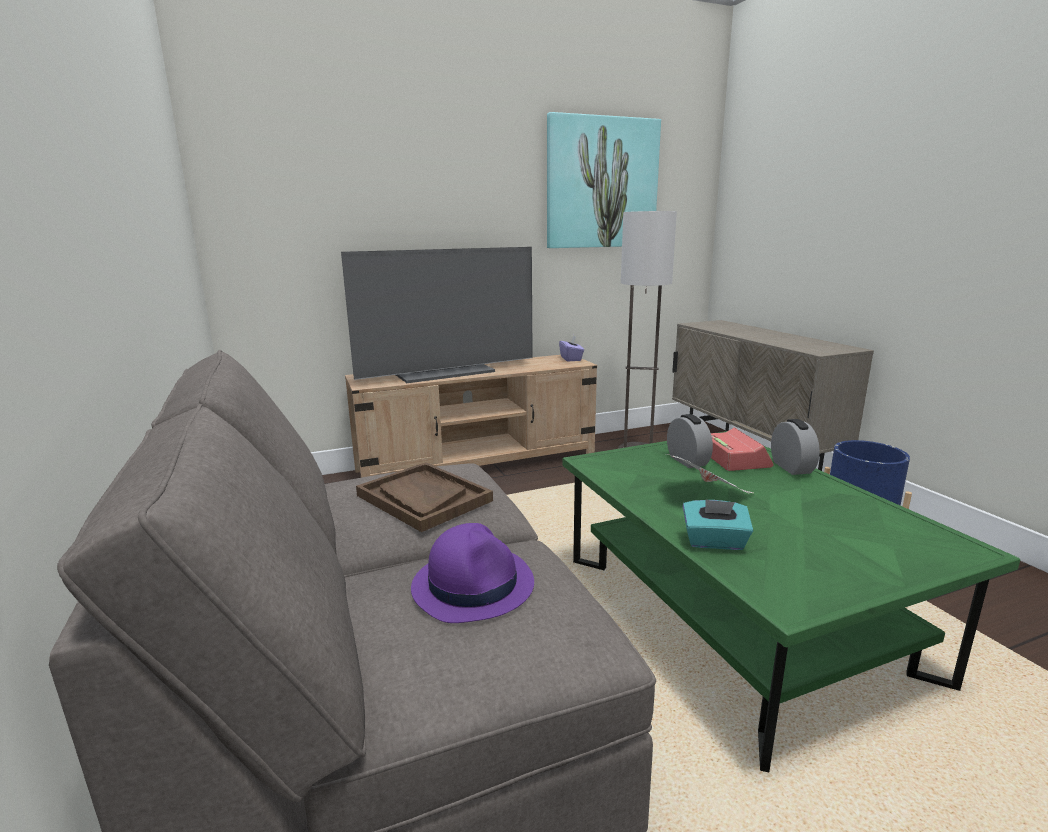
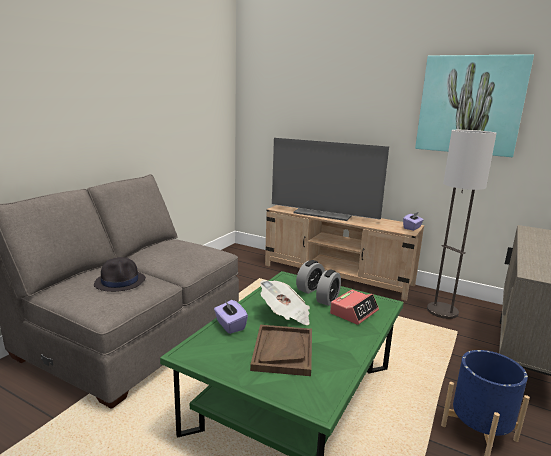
camera: 50 degrees right, 0 degrees up
(423, 498) = (176, 255): brown tray -> brown tray (283, 351)
(473, 585) = (120, 282): purple hat -> black hat
(714, 542) = (230, 325): turquoise tissue box -> purple tissue box
(791, 467) = (367, 331): alarm clock -> alarm clock (310, 289)

